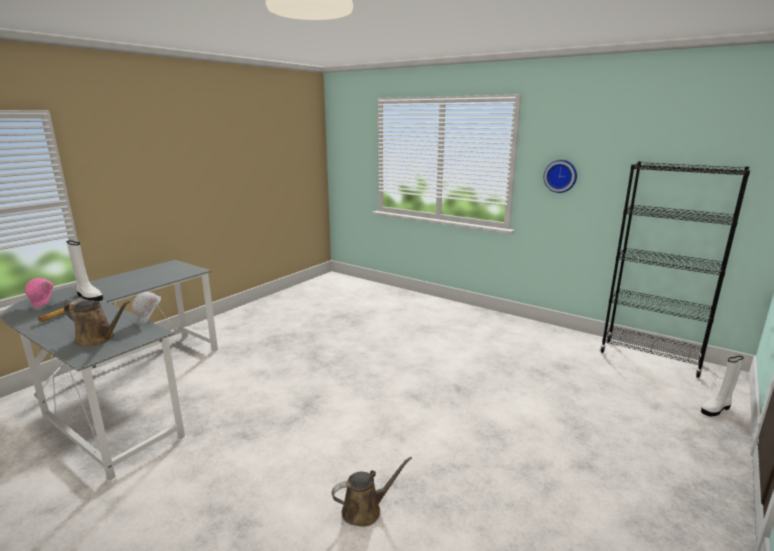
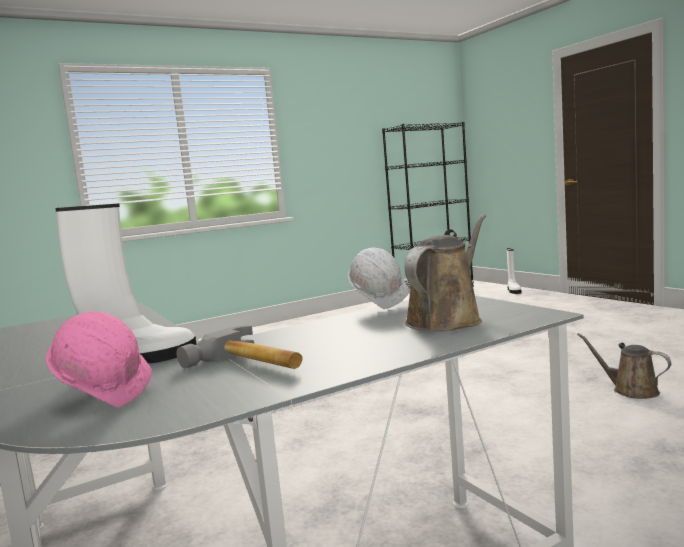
camera: 65 degrees left, 10 degrees down
(365, 510) = (631, 390): brown watering can -> brown watering can turned 45 degrees counterclockwise
(560, 176) = (324, 150): wall clock -> none

